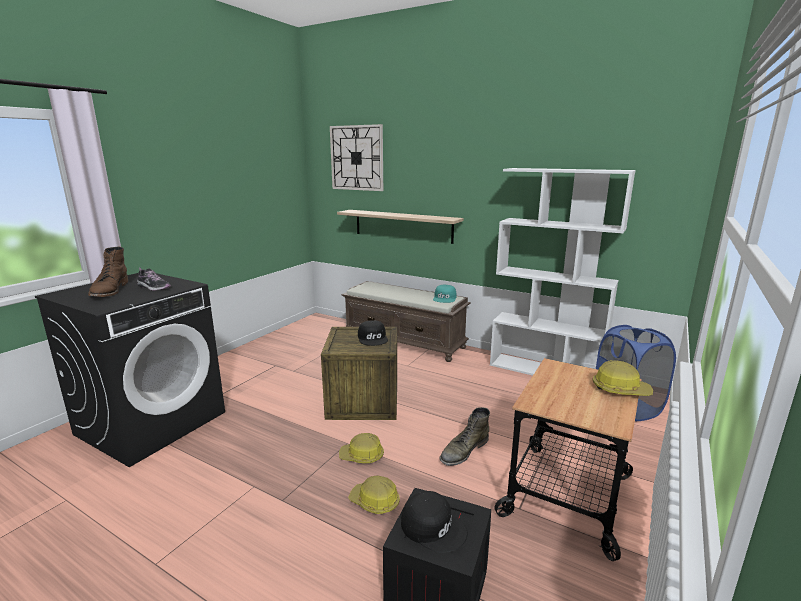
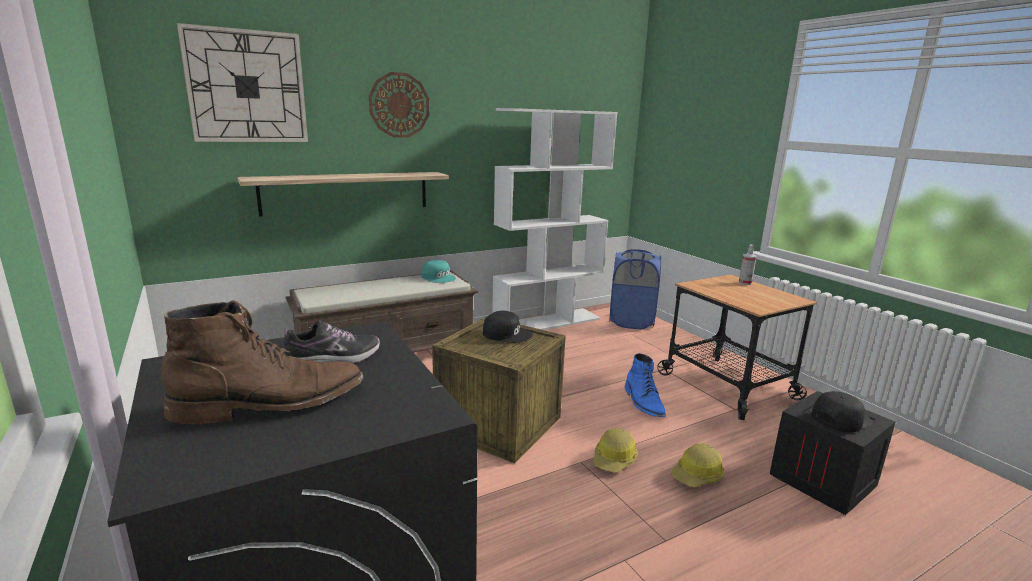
camera: 60 degrees left, 0 degrees up
(109, 290) = (272, 403): brown boot -> brown boot turned 45 degrees counterclockwise
(439, 167) = (399, 105): none -> wall clock
(464, 451) = (643, 402): green boot -> blue boot
(620, 389) = (745, 283): hard hat -> spray bottle

